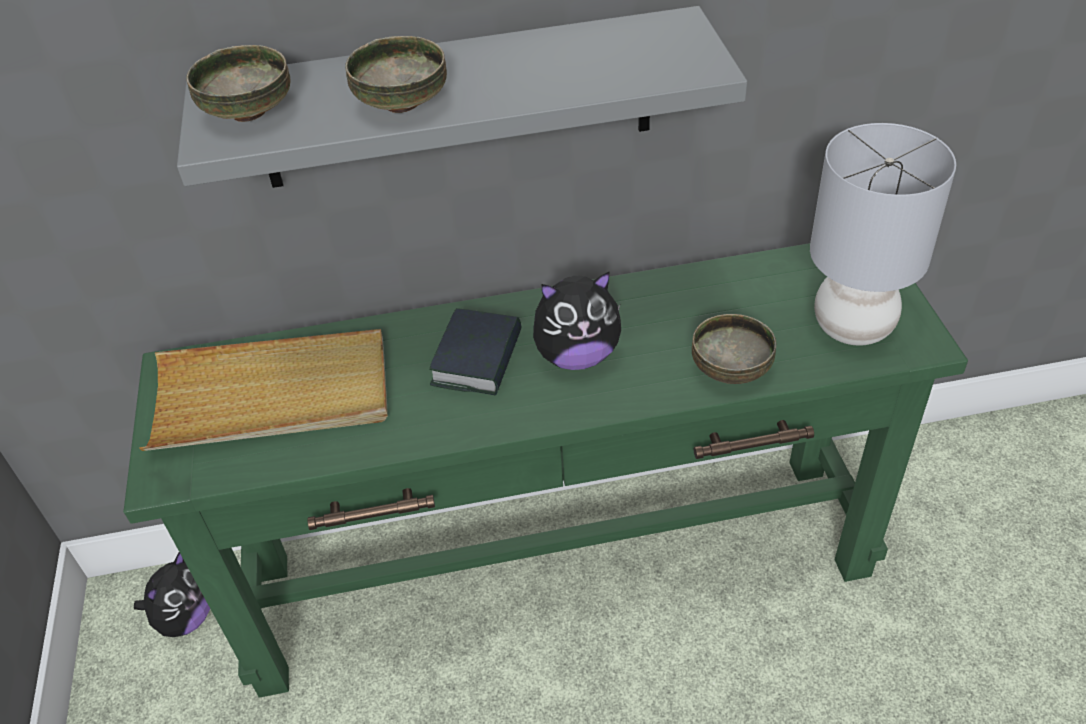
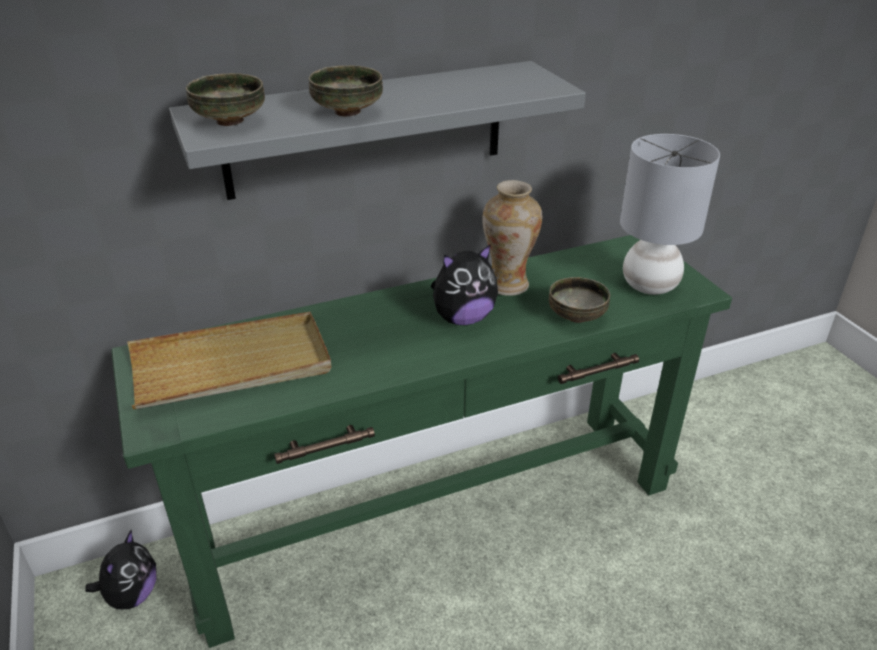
camera: 15 degrees left, 10 degrees down
(478, 359) = (389, 327): book -> none
(653, 306) = (507, 285): none -> vase

